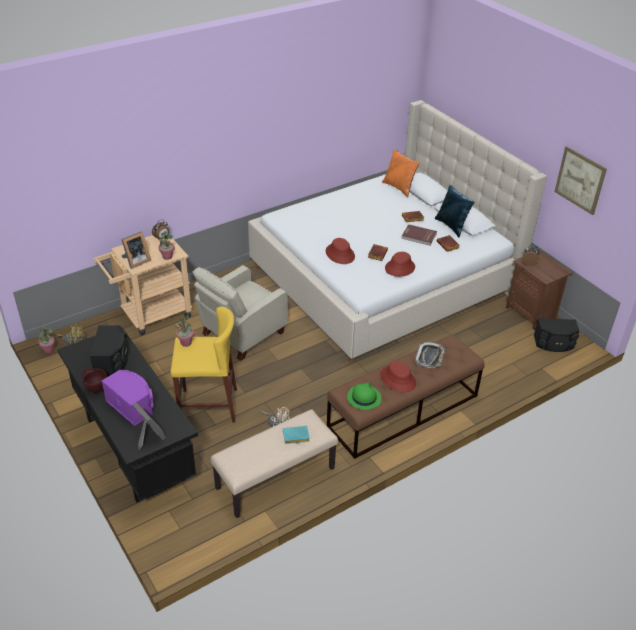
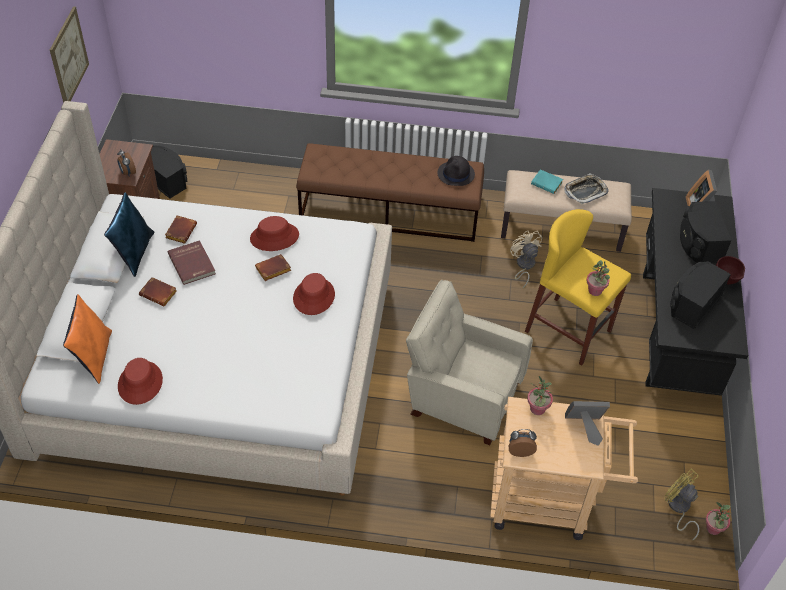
camera: 140 degrees left, 10 degrees up
(132, 405) = (698, 244): purple speaker -> black speaker
(240, 334) = (461, 397): beige armchair -> beige armchair turned 150 degrees counterclockwise
(363, 398) = (456, 174): green hat -> black hat
(398, 379) = (406, 171): red hat -> red hat (140, 383)
(430, 357) = (352, 171): tray -> tray (585, 191)

